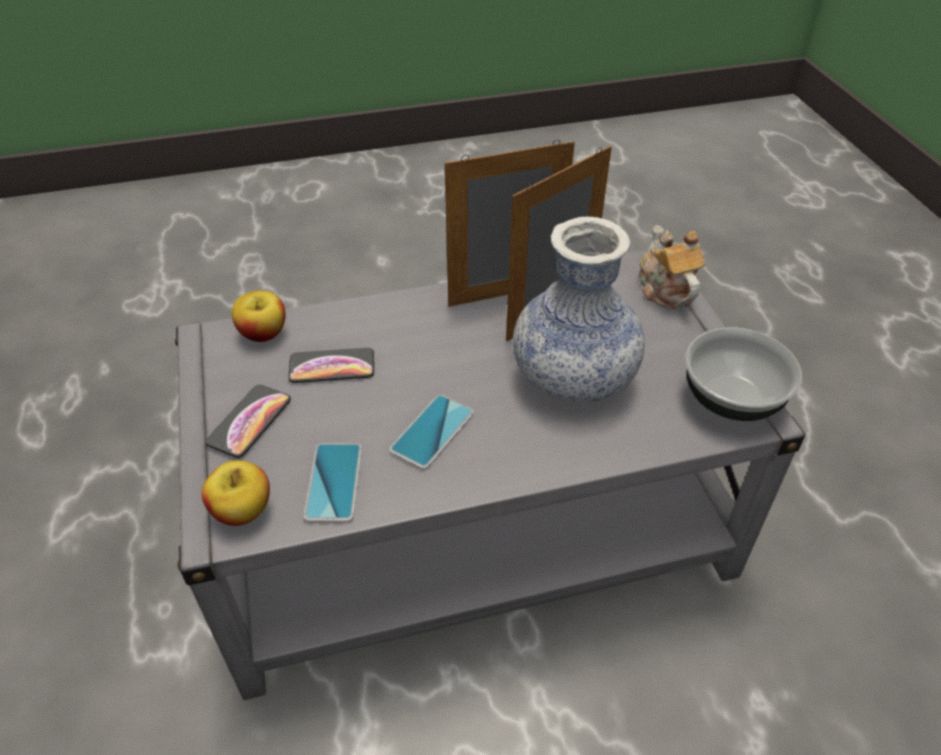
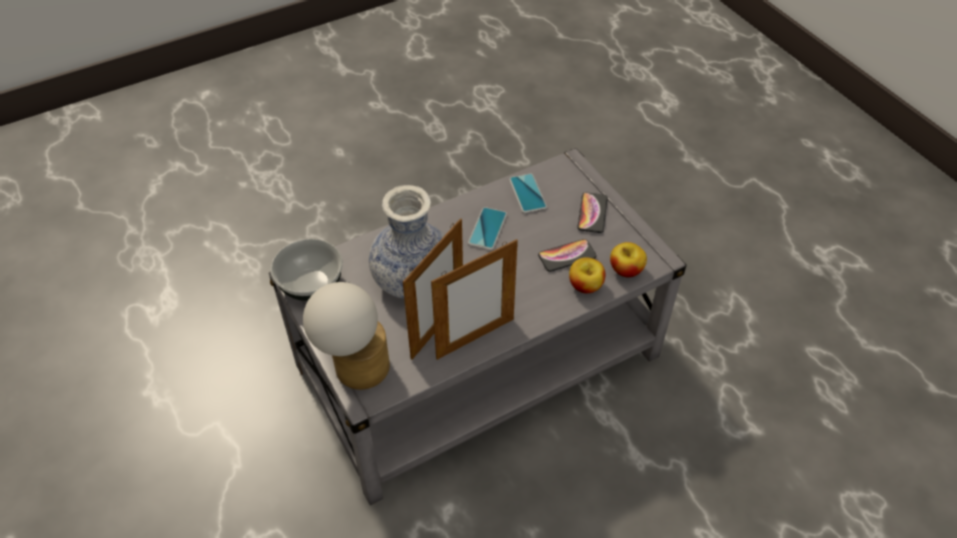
camera: 165 degrees right, 5 degrees up
(242, 510) = (564, 172): apple -> apple (585, 286)
(665, 289) = (354, 368): teapot -> table lamp

